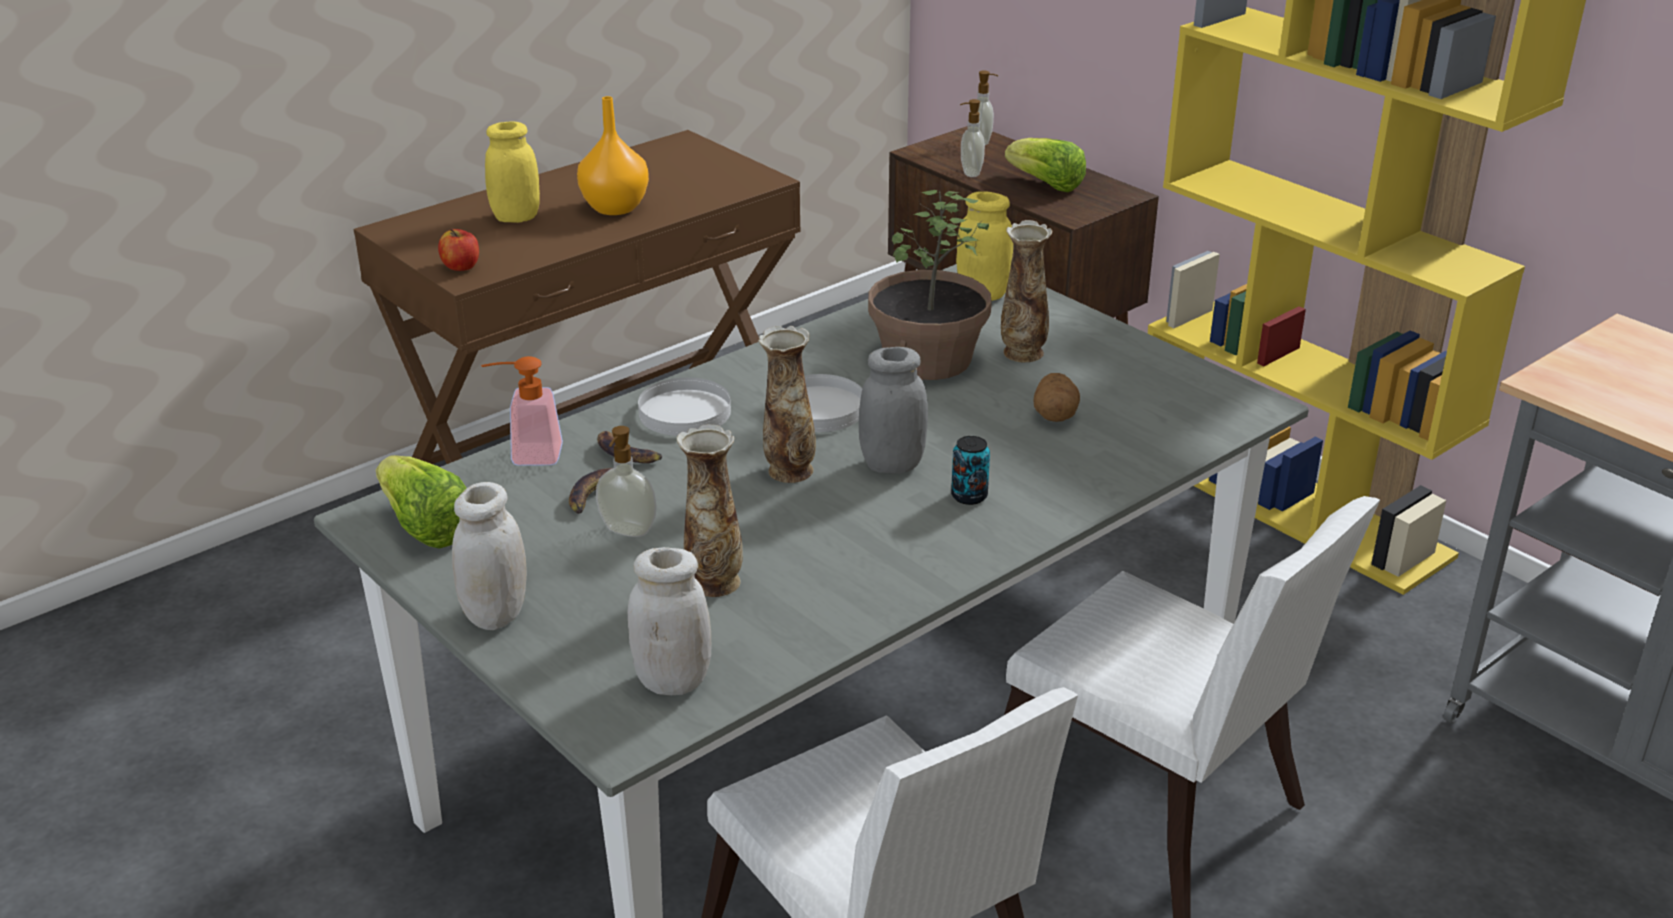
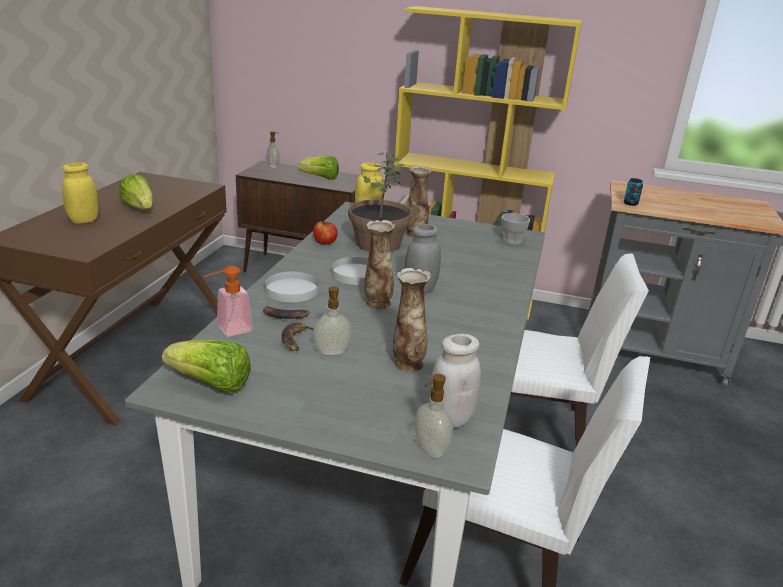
camera: 35 degrees left, 5 degrees down
(461, 266) = (75, 248): apple -> apple (325, 242)
(496, 614) = (311, 418): white jar -> none
(616, 207) = (139, 208): orange vase -> lettuce
(969, 496) = (470, 294): can -> can (630, 203)
(970, 173) = (282, 178): soap dispenser -> soap dispenser (429, 450)
(1055, 415) = (460, 254): potato -> none
(1203, 410) = (512, 241): none -> cup

